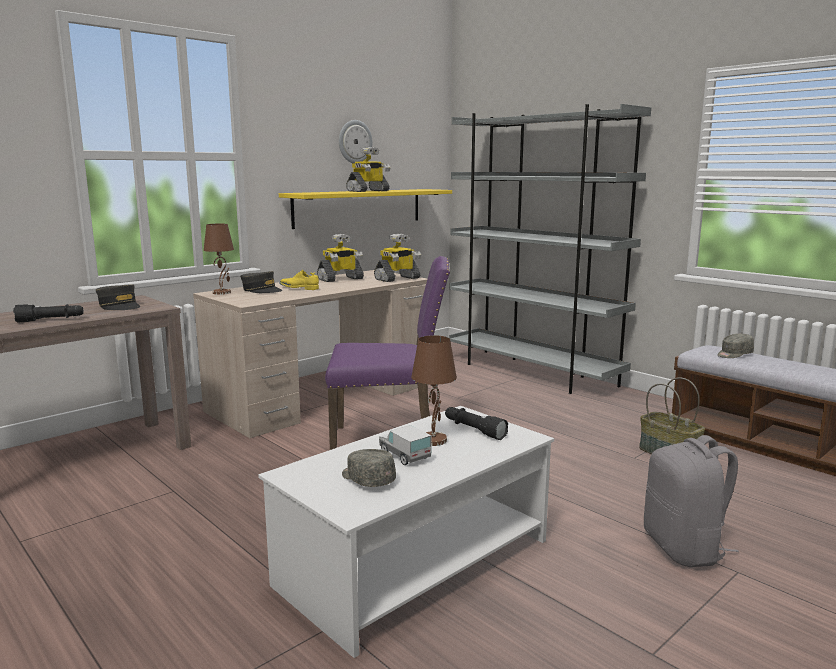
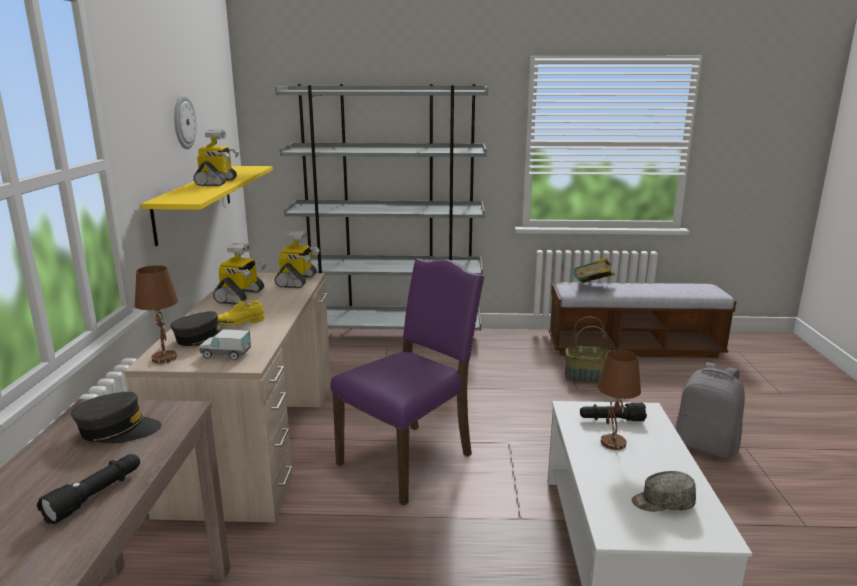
camera: 45 degrees left, 5 degrees up
(404, 456) = (631, 467): toy truck -> toy truck (226, 354)
(734, 354) = (593, 287): grey cap -> book

